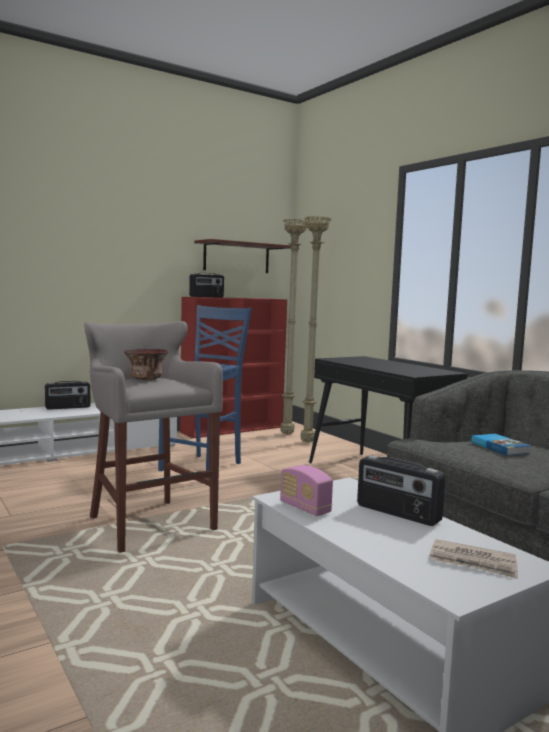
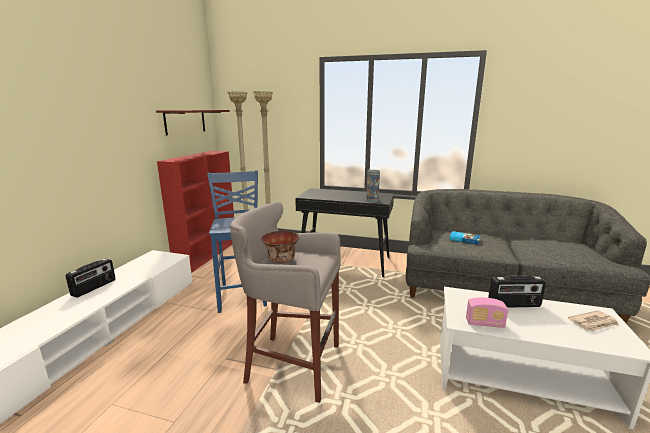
camera: 40 degrees left, 10 degrees up
(207, 297) = (177, 158): radio -> none
(403, 372) = (372, 200): none -> vase

